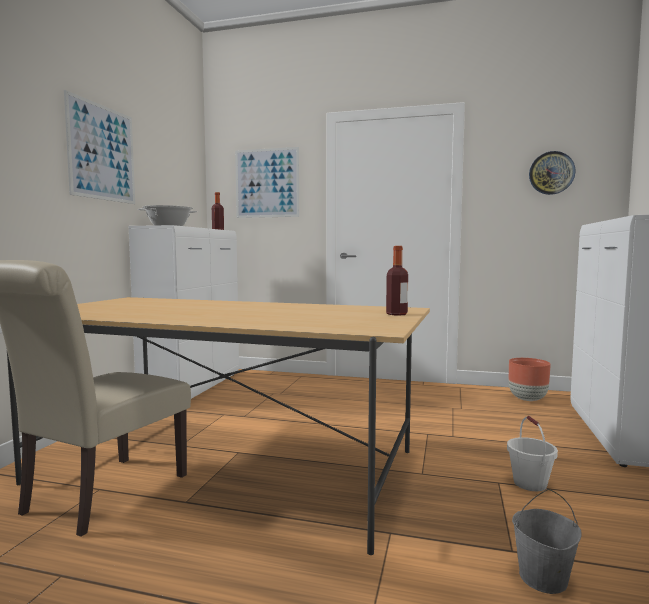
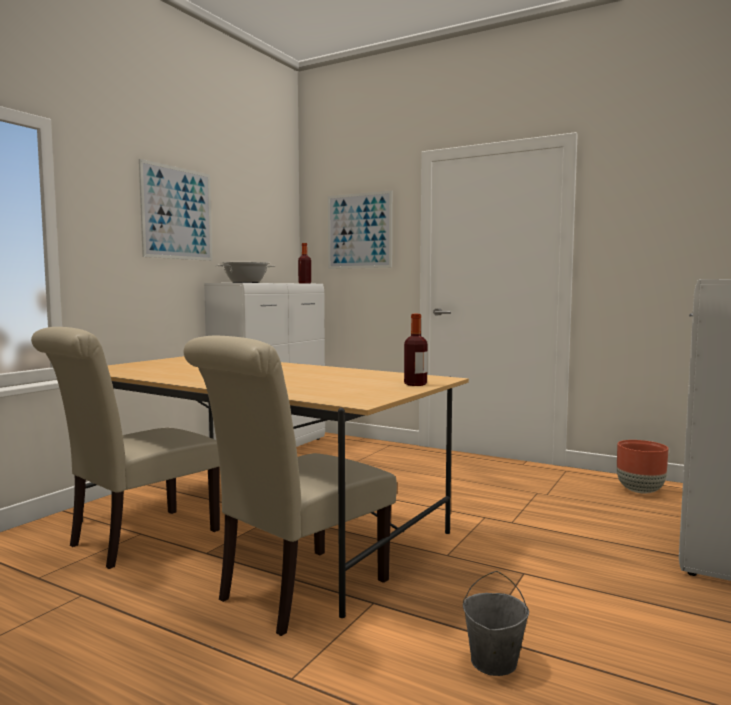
camera: 15 degrees right, 0 degrees up
(307, 533) = (295, 592): none -> beige chair
(530, 484) = (559, 578): white bucket -> none
(551, 173) = (683, 214): wall clock -> none

